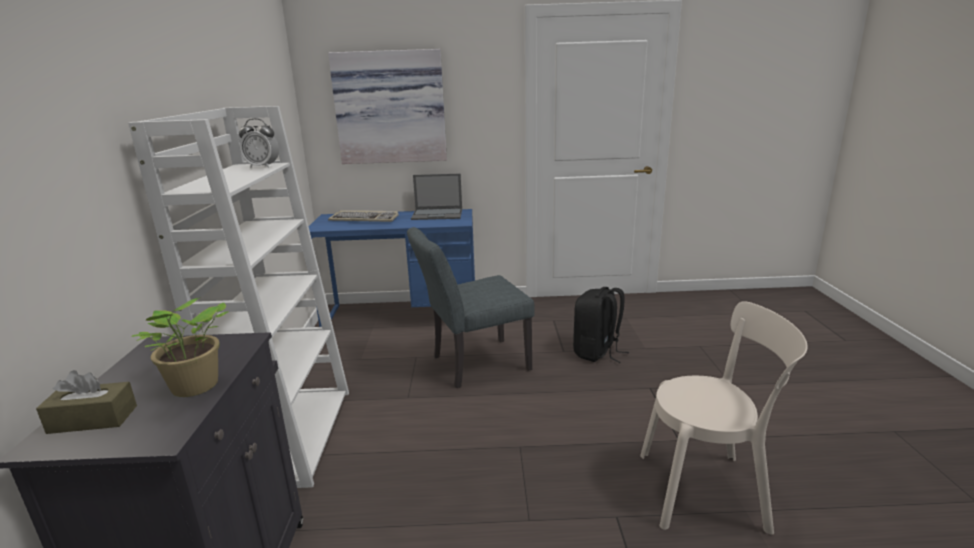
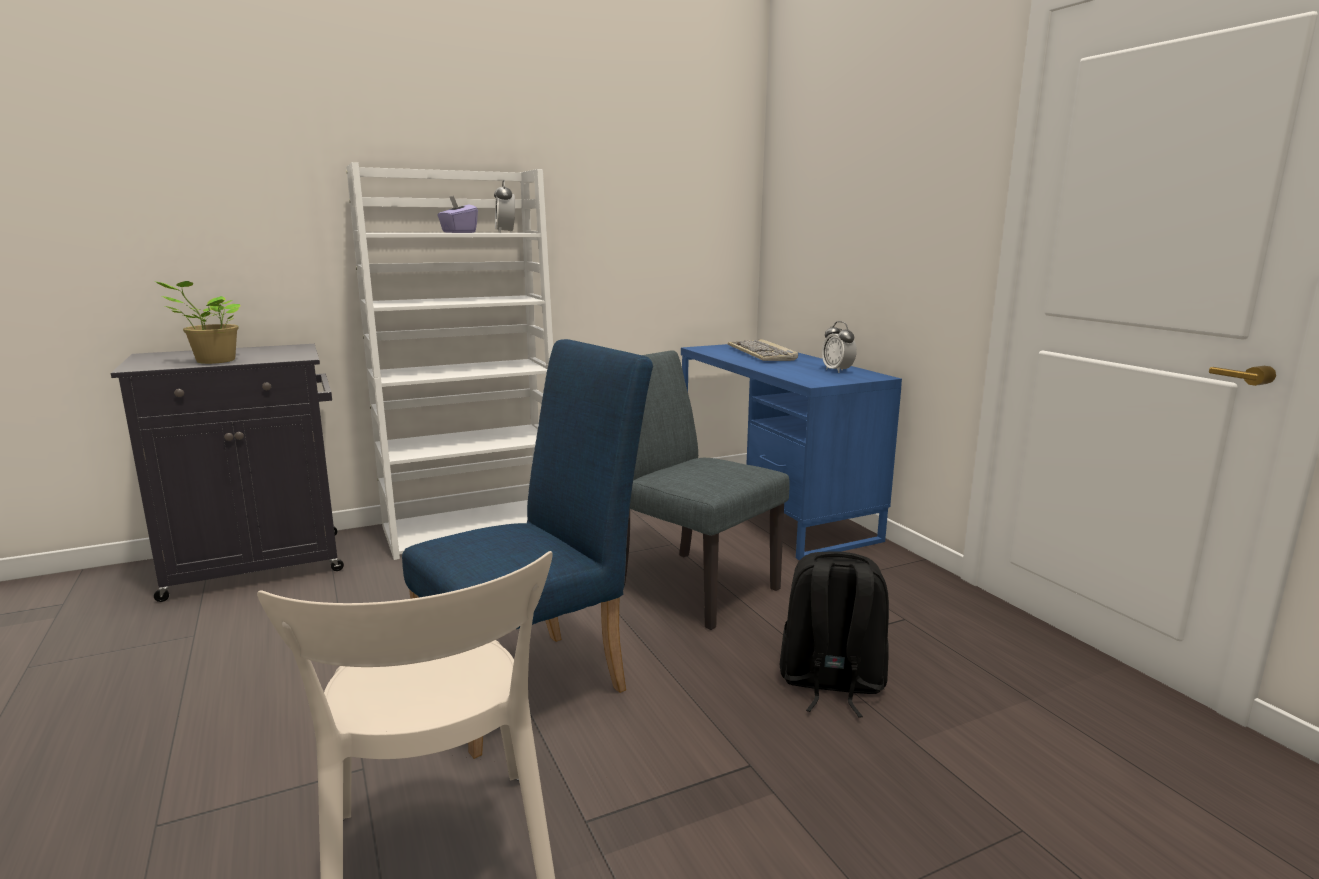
camera: 65 degrees right, 5 degrees down
(93, 419) = (175, 355): brown tissue box -> none
(237, 175) = (458, 232): none -> purple tissue box
(390, 107) = (837, 198): picture -> none
(438, 214) = (837, 370): laptop -> alarm clock
(555, 437) = (536, 684): none -> blue chair

